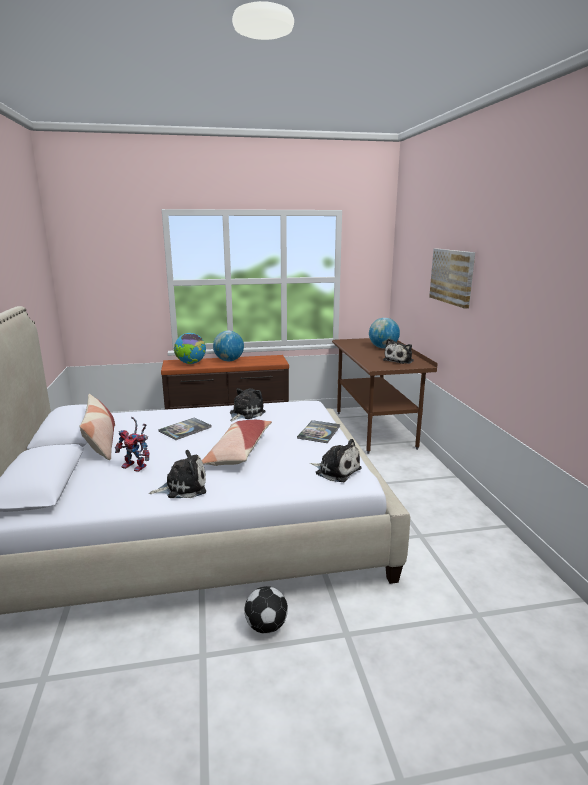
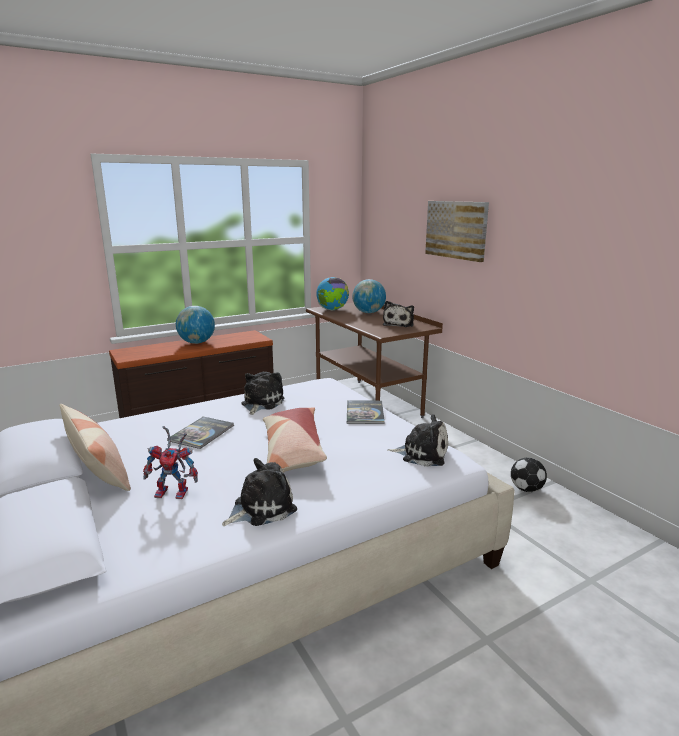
camera: 20 degrees left, 0 degrees up
(191, 363) = (150, 351): globe -> globe (332, 310)
(267, 626) = (397, 657): football -> football (527, 489)

